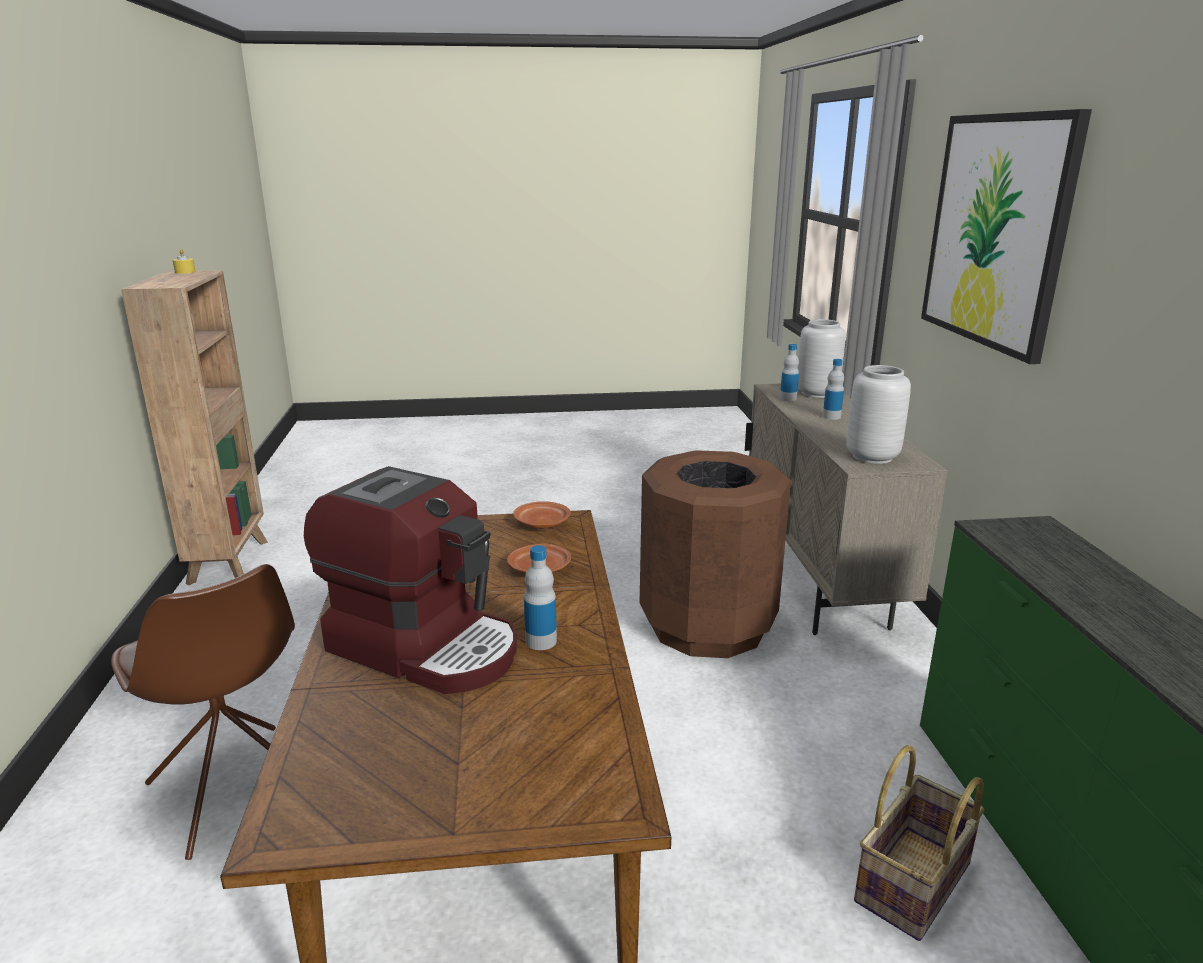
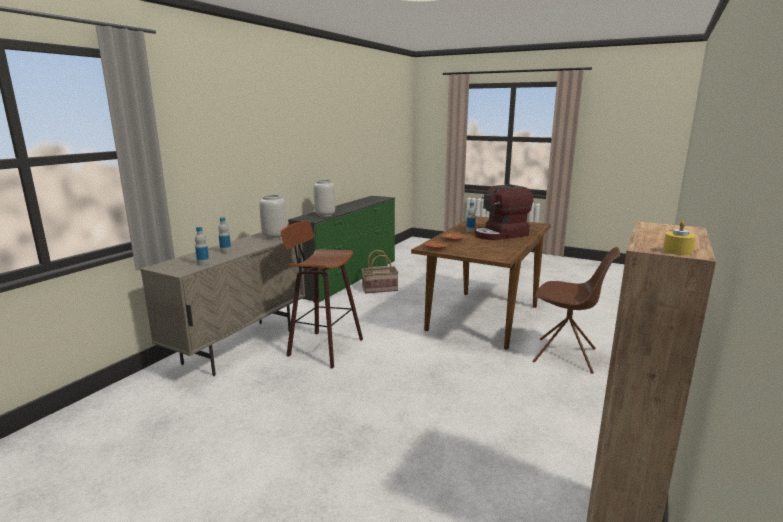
camera: 145 degrees left, 5 degrees down
(236, 790) = (566, 356): brown chair -> brown chair turned 120 degrees clockwise
(426, 646) = (501, 235): coffee machine -> coffee machine turned 90 degrees counterclockwise
(708, 626) = (322, 348): brown trash can -> stool
(816, 393) = (178, 263): grey vase -> grey vase (324, 215)
(997, 231) = (221, 134): picture -> none

